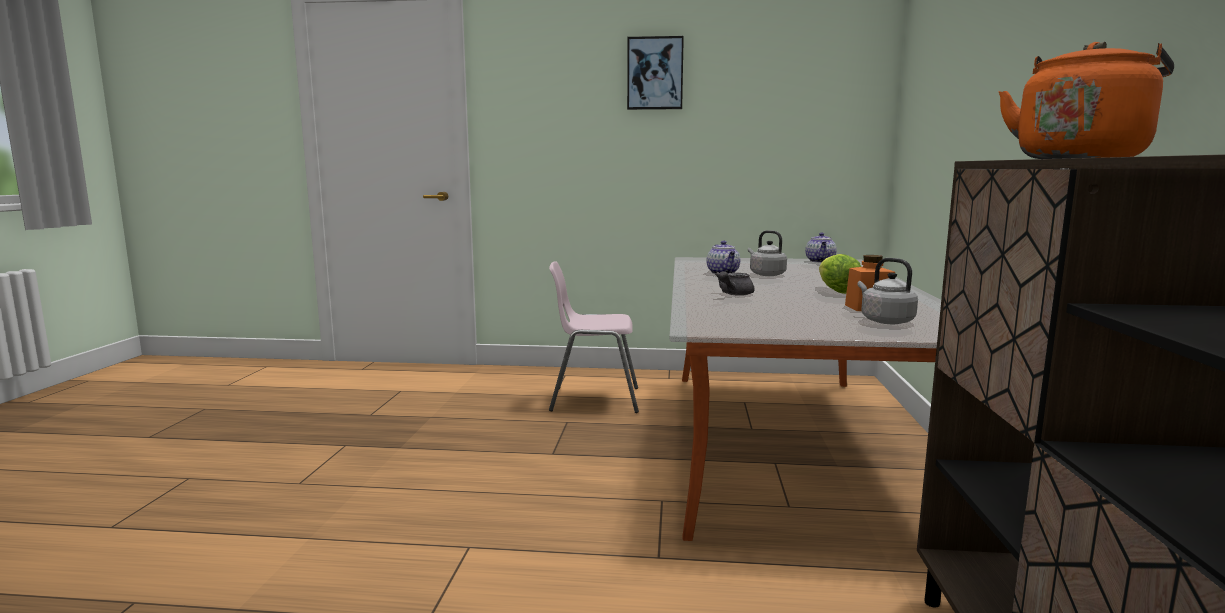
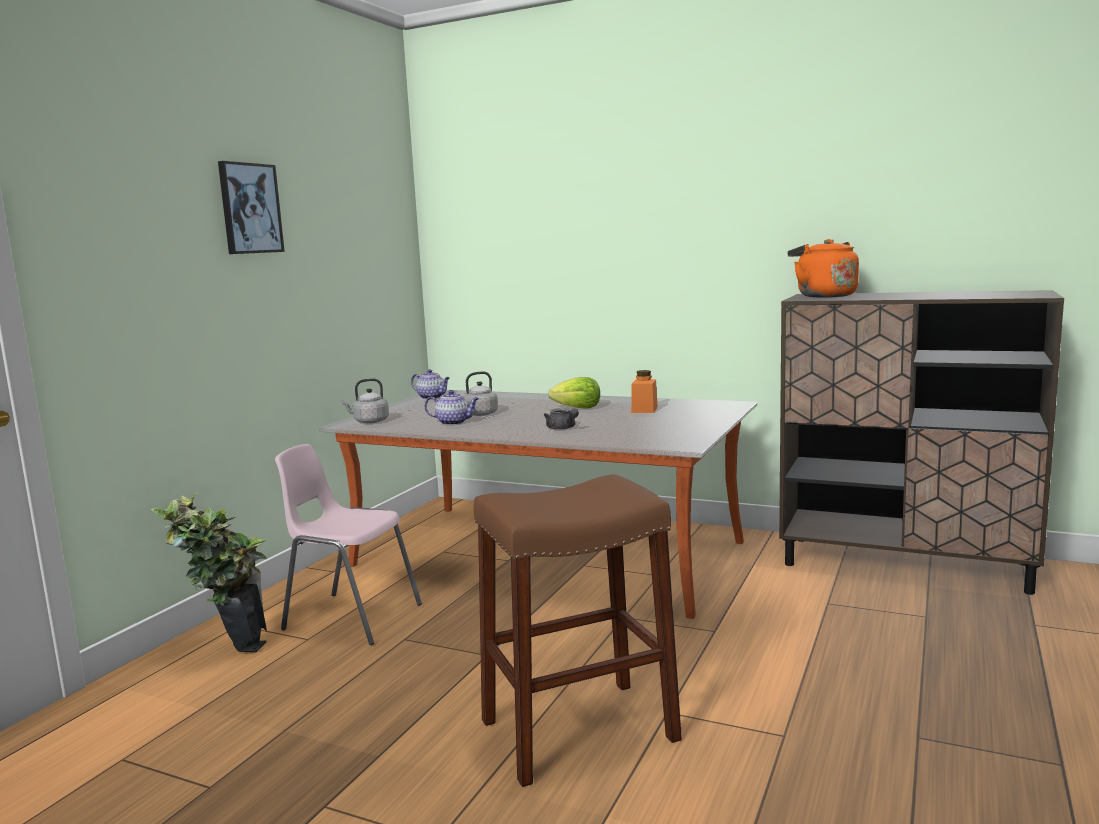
camera: 70 degrees left, 0 degrees up
(434, 509) = (578, 730): none -> brown stool
(531, 380) = (227, 648): none -> potted plant
(594, 399) = (351, 617): pink chair -> pink chair turned 90 degrees clockwise
(884, 321) = (688, 412): grey kettle -> grey kettle (369, 422)

